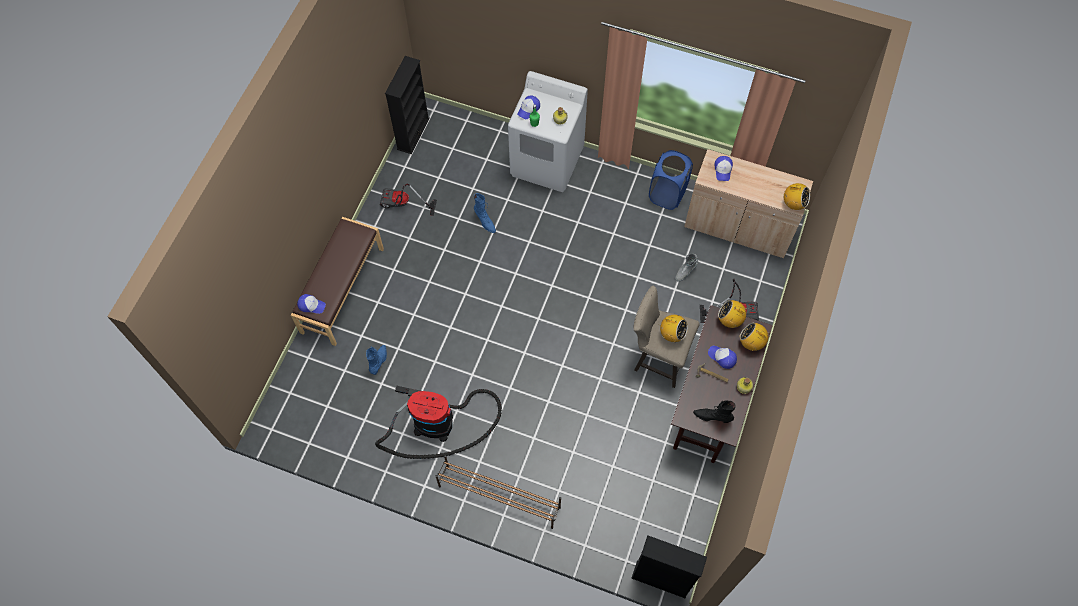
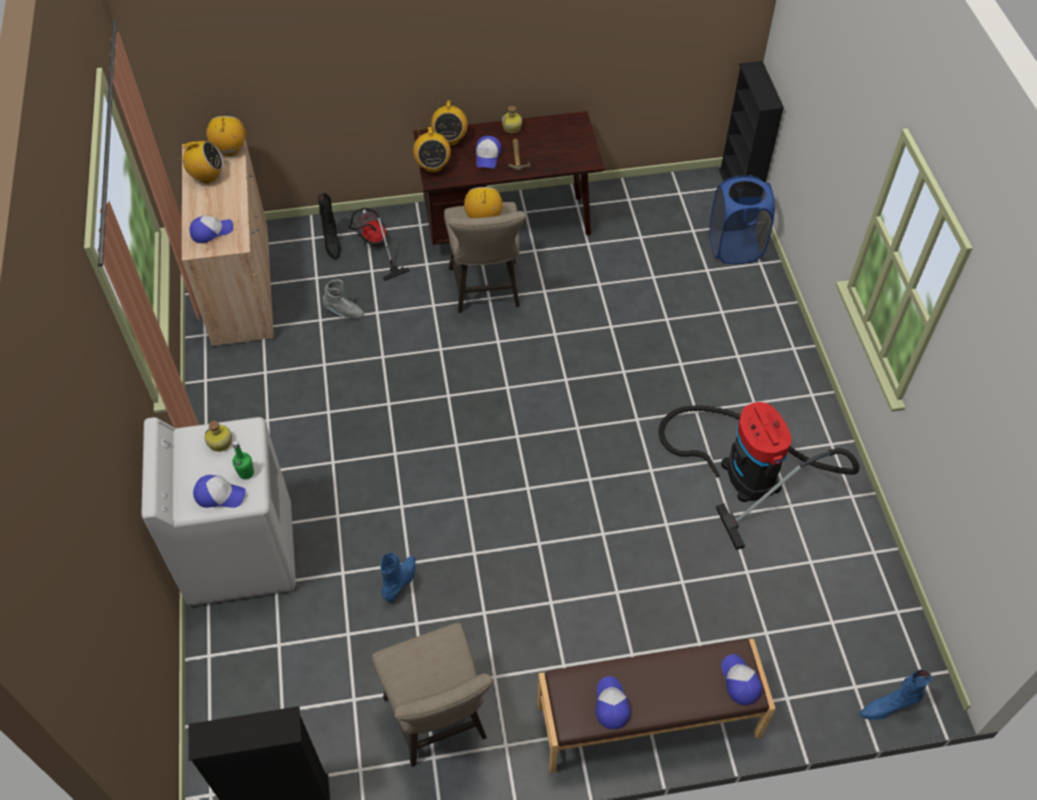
camera: 120 degrees left, 10 degrees down
(341, 246) = (611, 704): none -> cap
(379, 361) = (718, 594): blue boot -> blue boot (887, 707)
(403, 205) = (439, 724): vacuum cleaner -> beige stool
(498, 496) = (777, 363): brown shoe rack -> none
(667, 194) = (226, 379): blue laundry basket -> blue laundry basket (735, 247)
(712, 417) = (568, 139): black boot -> black boot (332, 243)
(774, 184) = (207, 176): none -> radio

